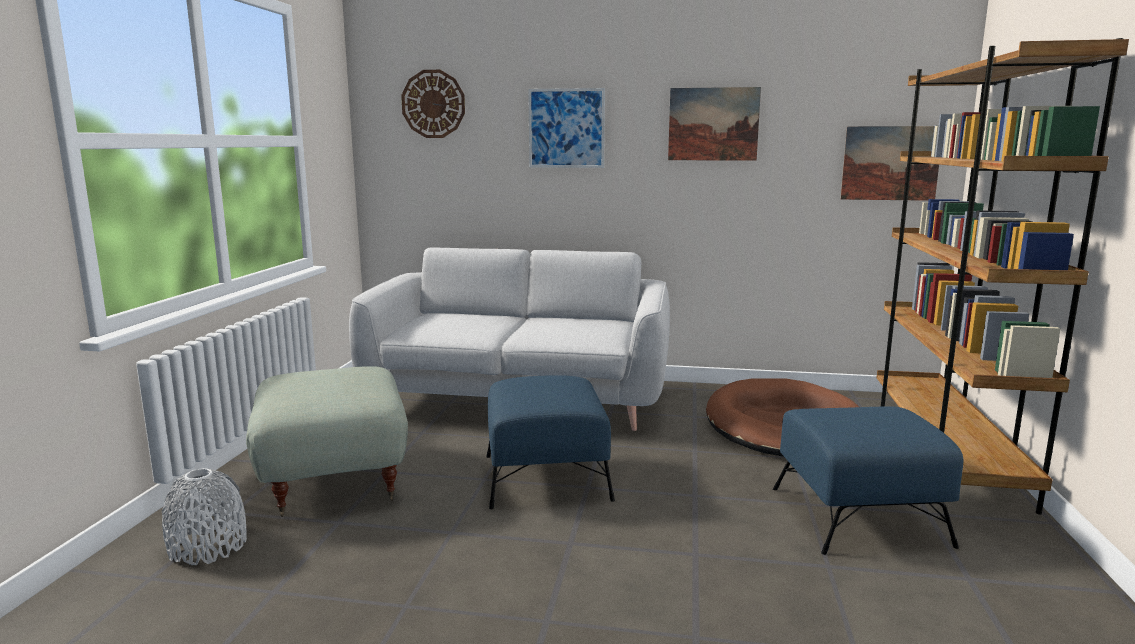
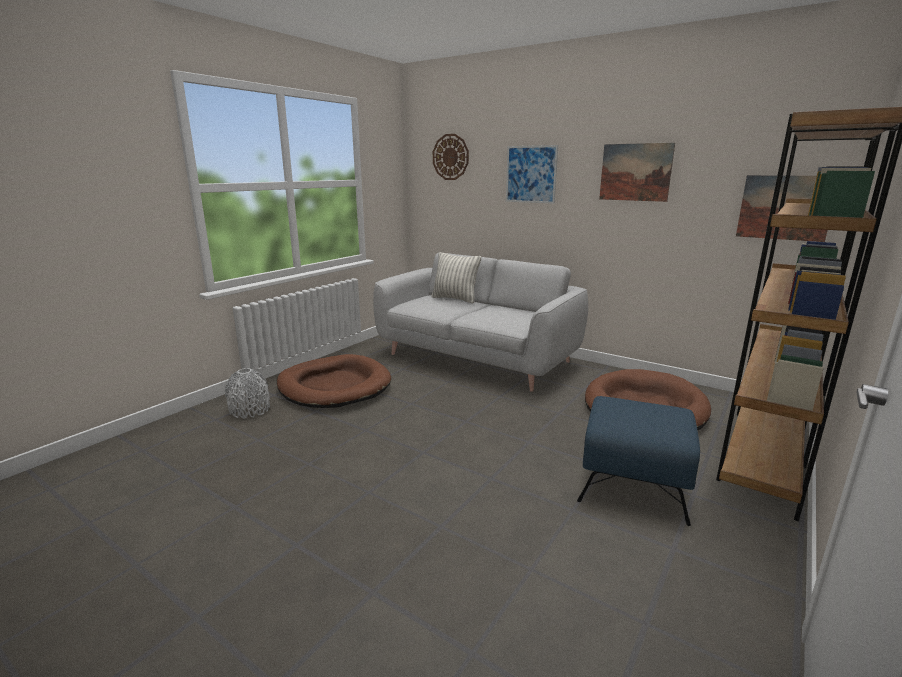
camera: 25 degrees right, 5 degrees up
(332, 478) = (334, 386): grey ottoman -> brown dog bed
(474, 314) = (455, 299): none -> pillow
(545, 477) = (446, 410): blue ottoman -> none

